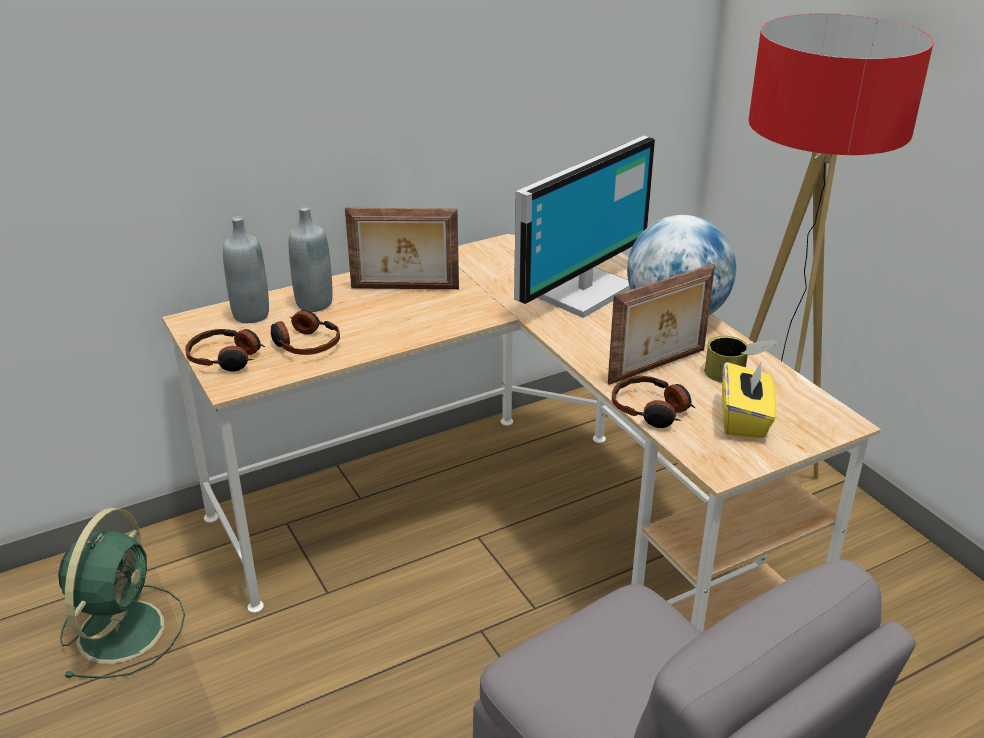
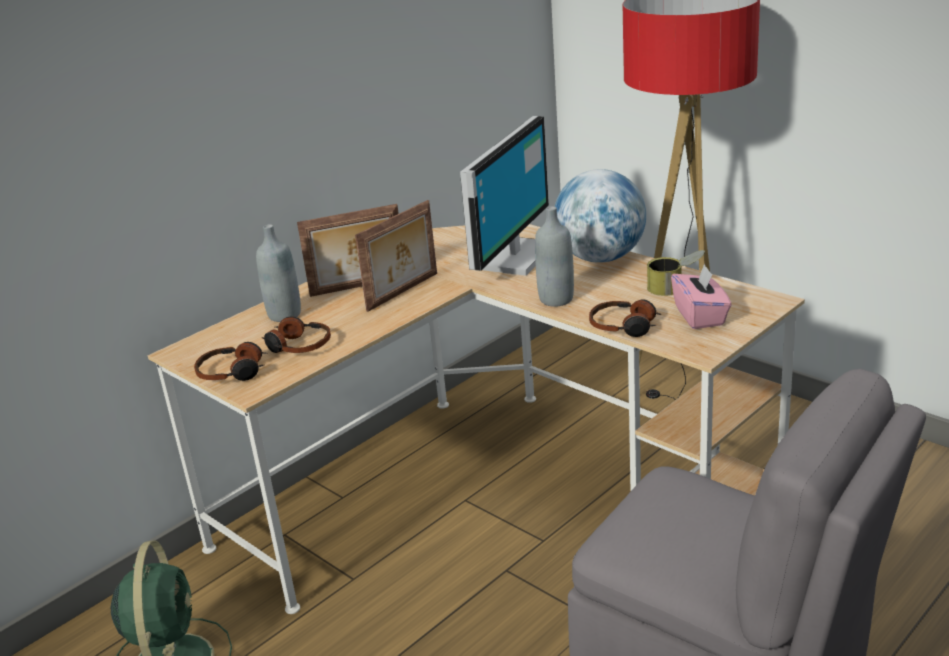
camera: 15 degrees left, 5 degrees down
(251, 315) = (232, 335): grey bottle -> grey bottle (556, 299)
(658, 367) = (610, 296): picture frame -> picture frame (404, 292)
(744, 419) = (700, 316): yellow tissue box -> pink tissue box

